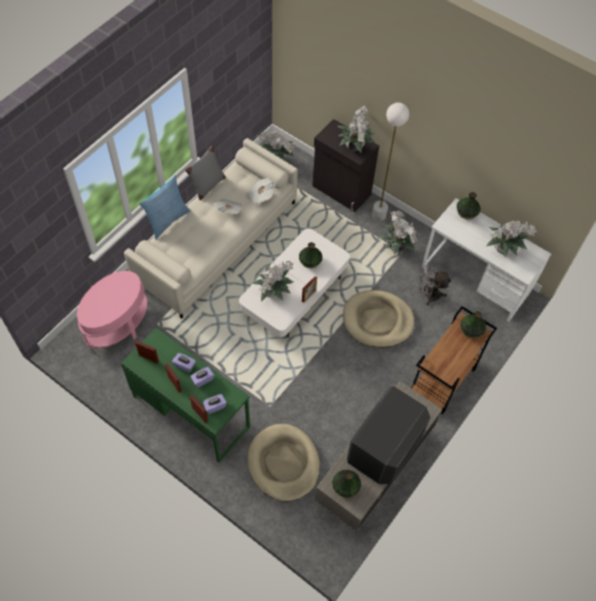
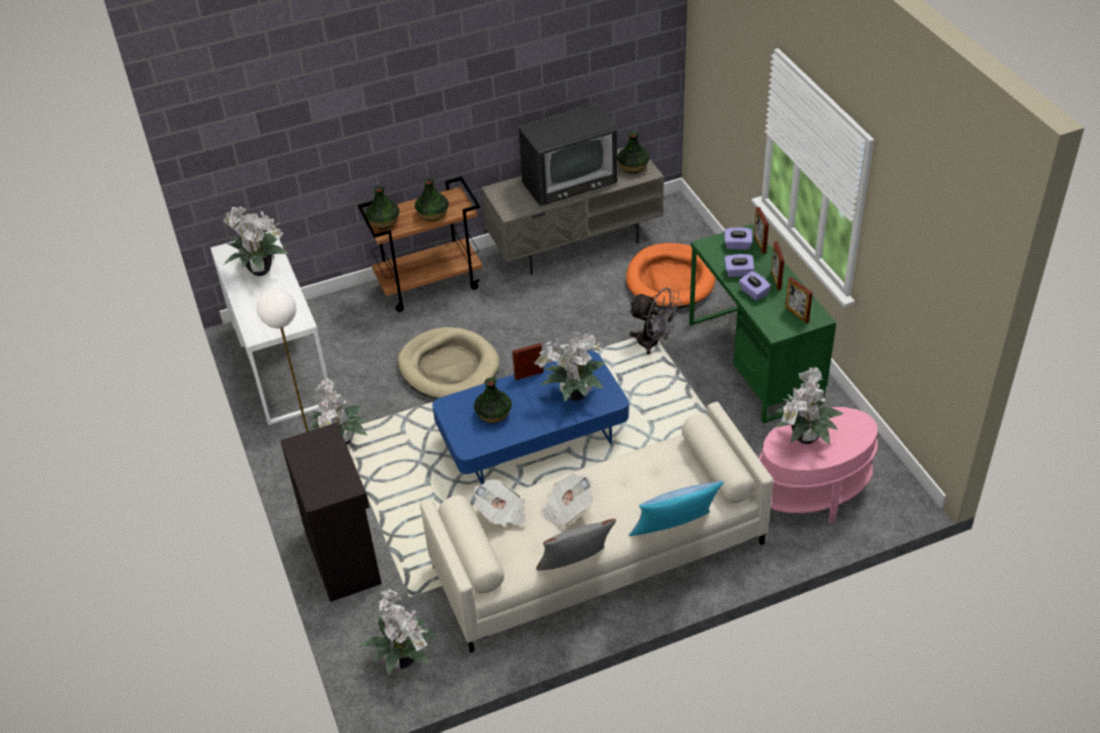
camera: 145 degrees left, 15 degrees down
(283, 463) = (670, 280): beige dog bed -> orange dog bed
(294, 294) = (532, 438): white coffee table -> blue coffee table
(354, 146) = (318, 452): potted plant -> potted plant (803, 439)
(428, 295) = (358, 370): grey fan -> grey fan (653, 343)
(466, 212) = (254, 324): vase -> vase (433, 214)

